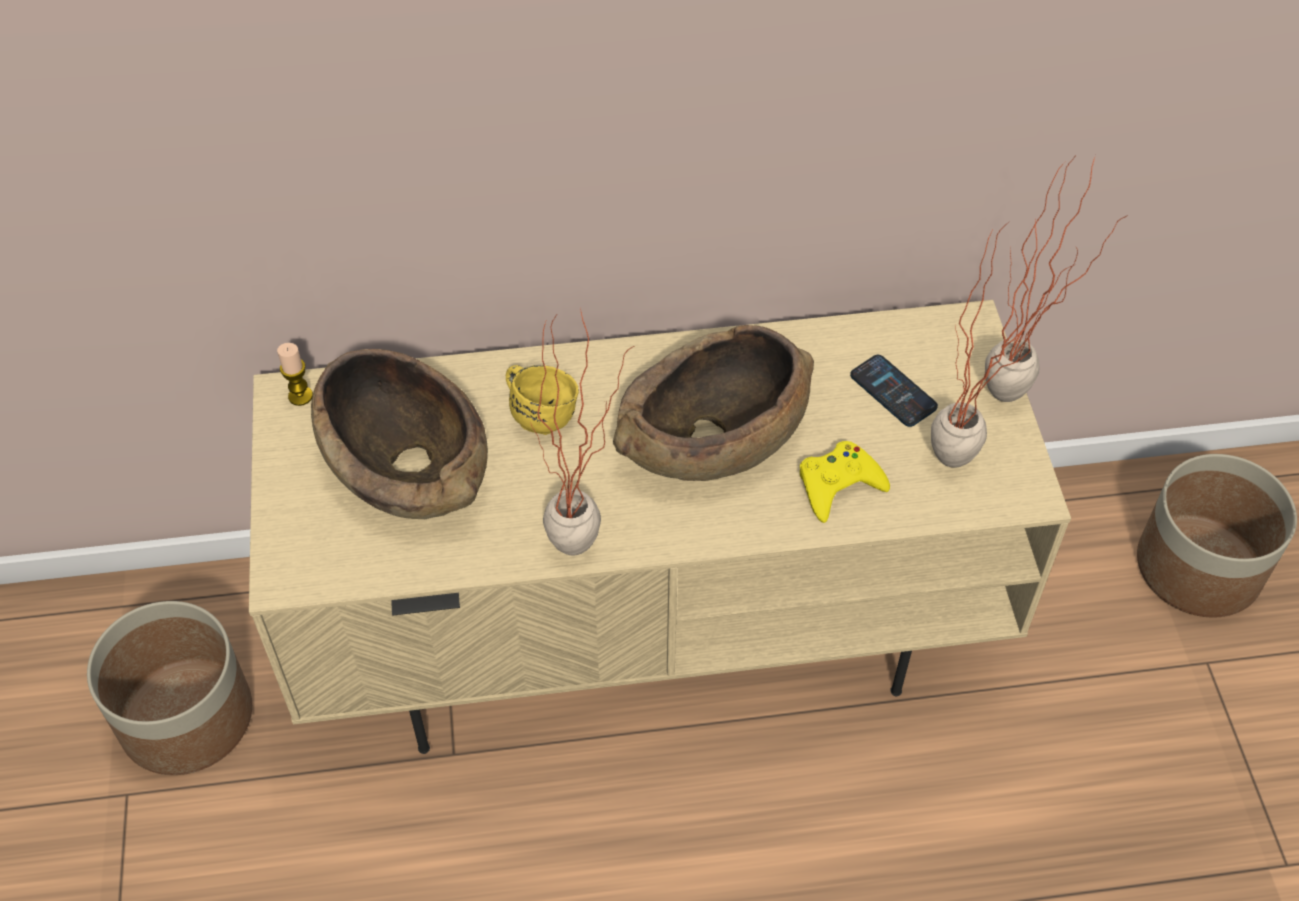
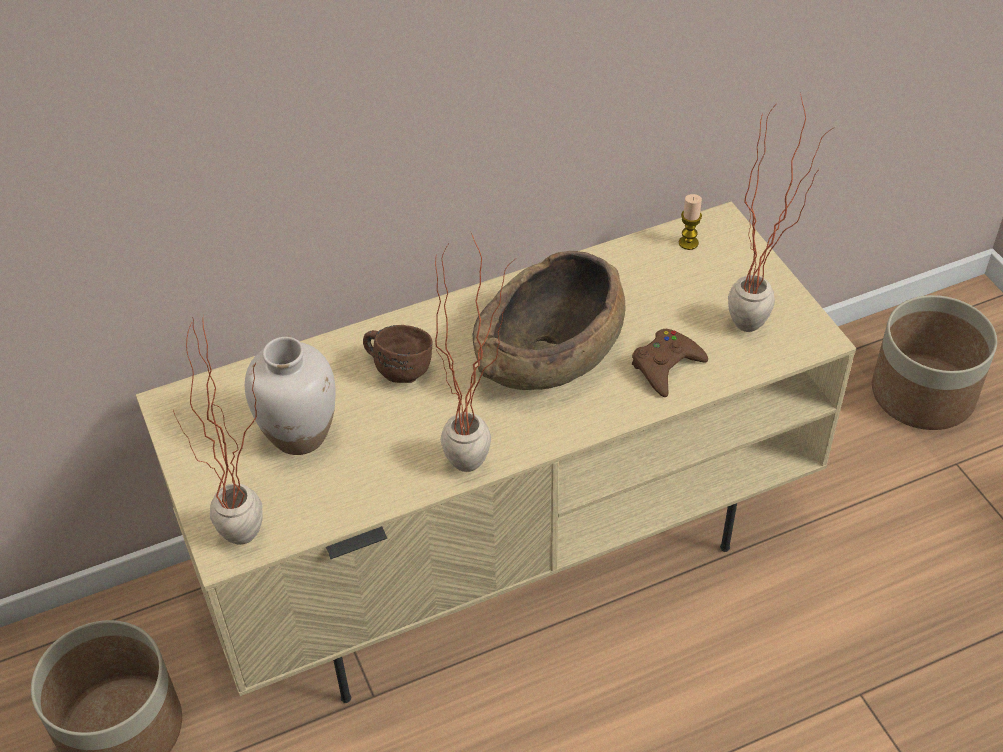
camera: 15 degrees left, 5 degrees down
(300, 396) = (184, 401): candle -> candle (688, 243)
(407, 464) = (300, 434): brown bowl -> white vase
(540, 412) = (399, 367): yellow mug -> brown mug
(838, 485) = (666, 366): yellow game controller -> brown game controller
(893, 391) = (681, 286): phone -> none
(1016, 404) = (780, 274): potted plant -> potted plant (254, 543)

